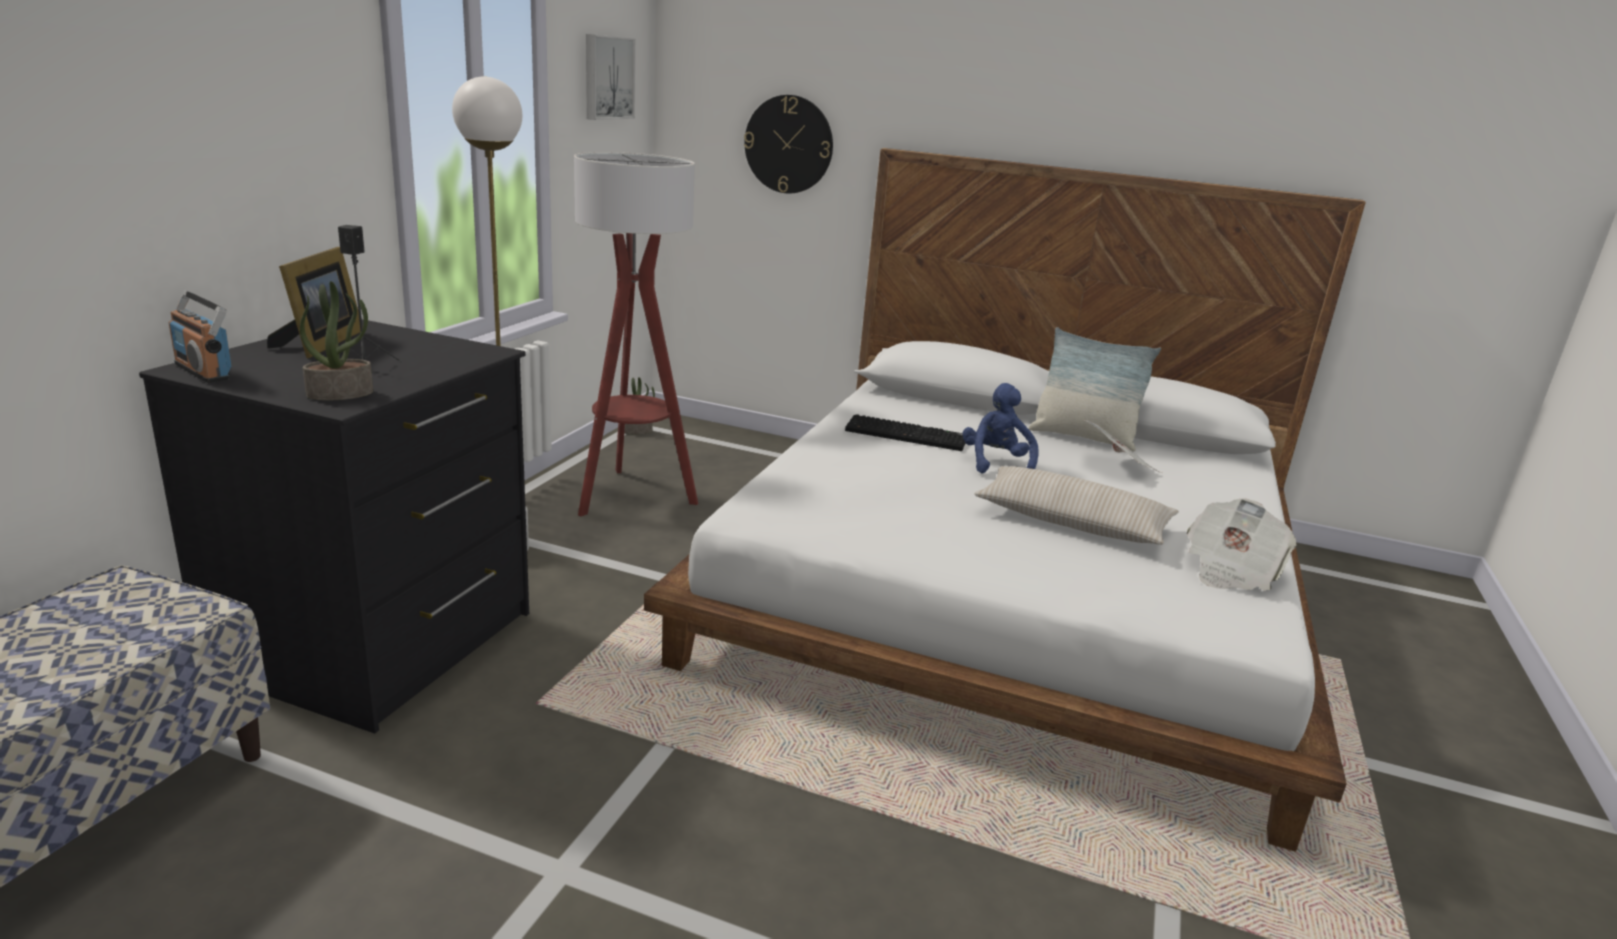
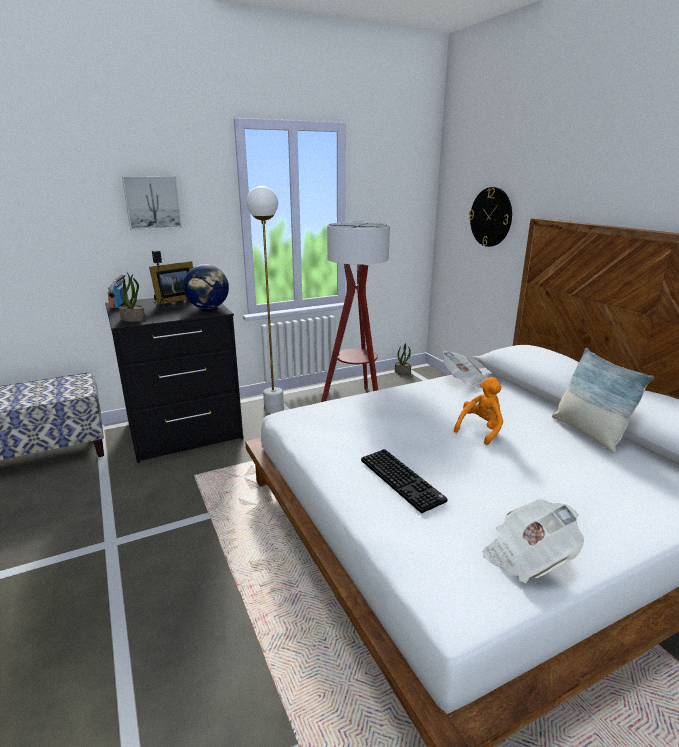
camera: 45 degrees right, 0 degrees up
(447, 348) = (208, 308): none -> globe
(607, 77) = (394, 183): picture -> picture (152, 202)
(907, 434) = (454, 399): keyboard -> keyboard (403, 480)
(996, 463) = (480, 430): blue plush toy -> orange plush toy
(1072, 522) = (466, 480): beige pillow -> none
(1118, 467) = (576, 459): newspaper -> newspaper (463, 381)

